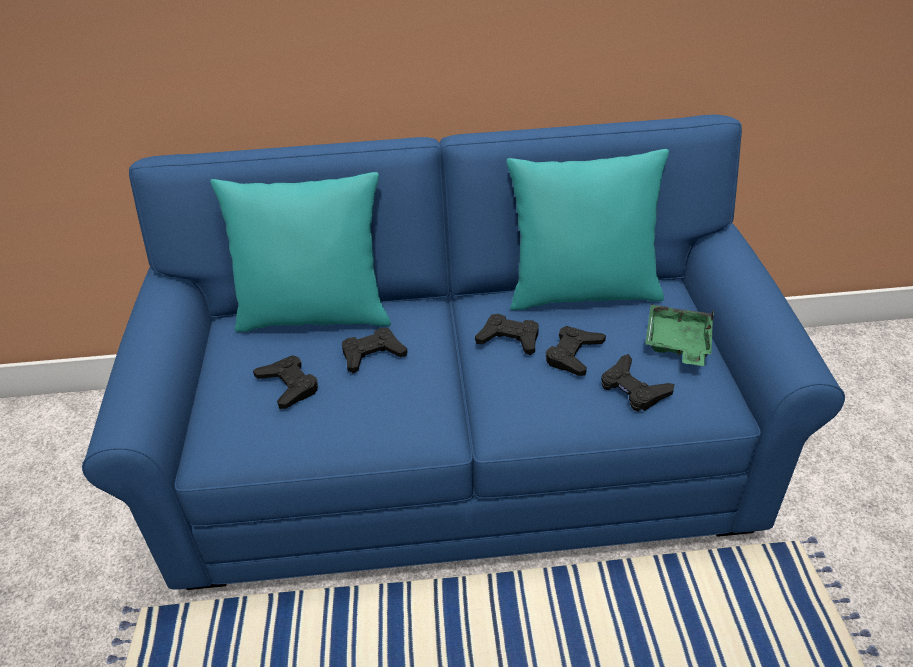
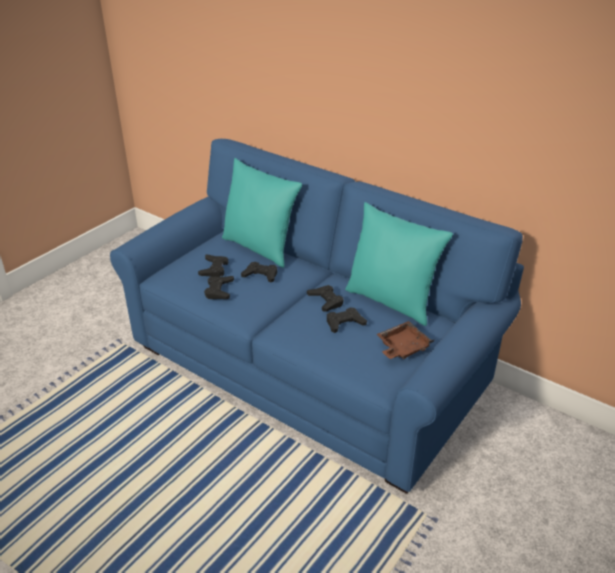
camera: 40 degrees right, 5 degrees down
(633, 389) = (350, 352): black game controller -> black game controller (219, 290)
(677, 343) = (402, 347): green tray -> brown tray

